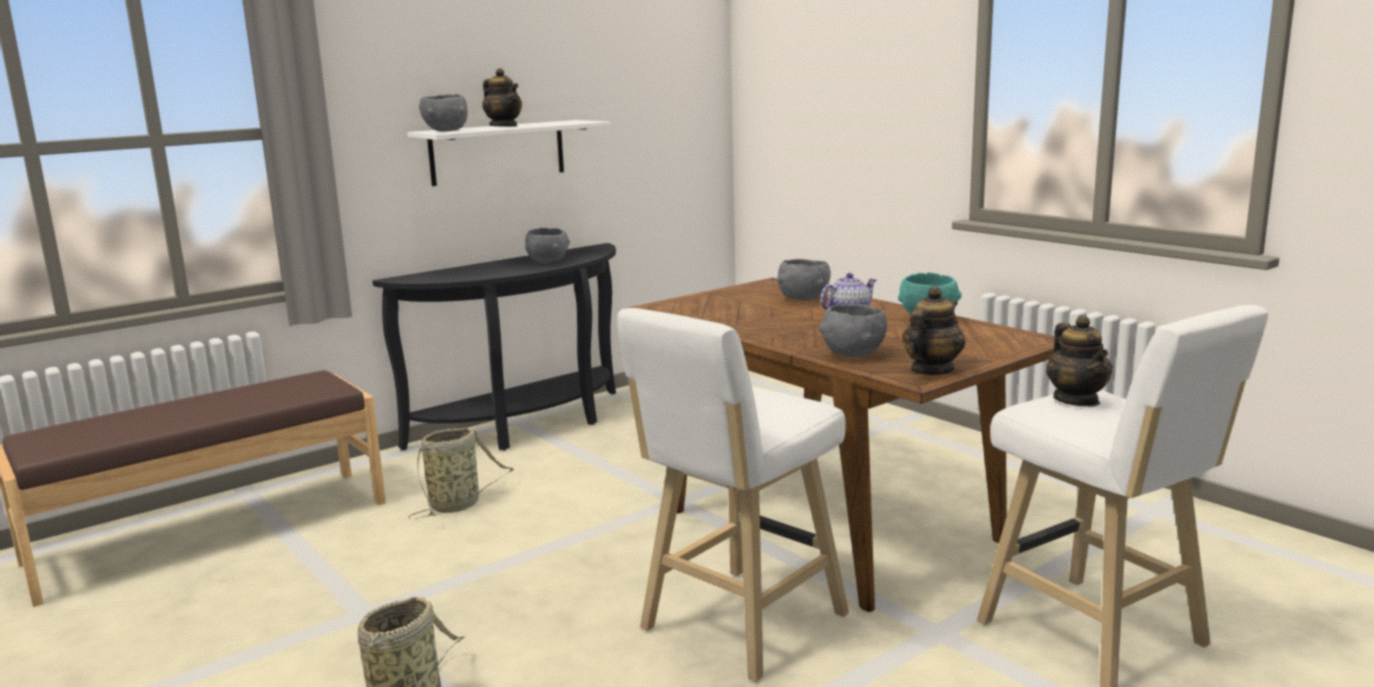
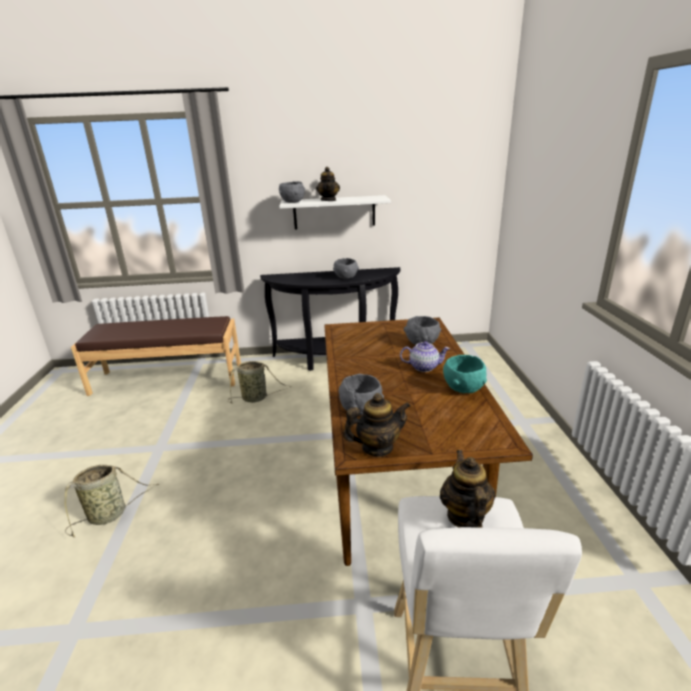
camera: 35 degrees right, 10 degrees up
(737, 626) = (274, 537): white stool -> none
(1076, 400) = (464, 515): teapot -> teapot turned 150 degrees clockwise

